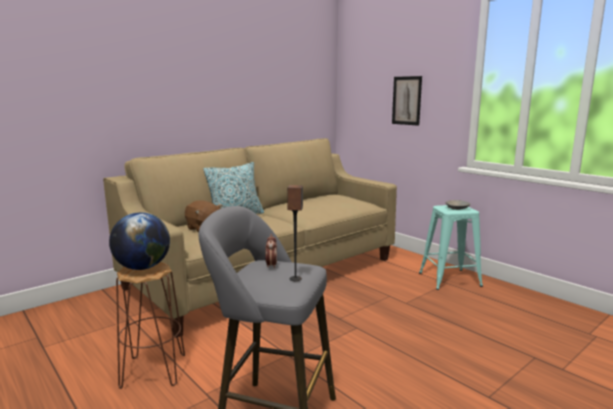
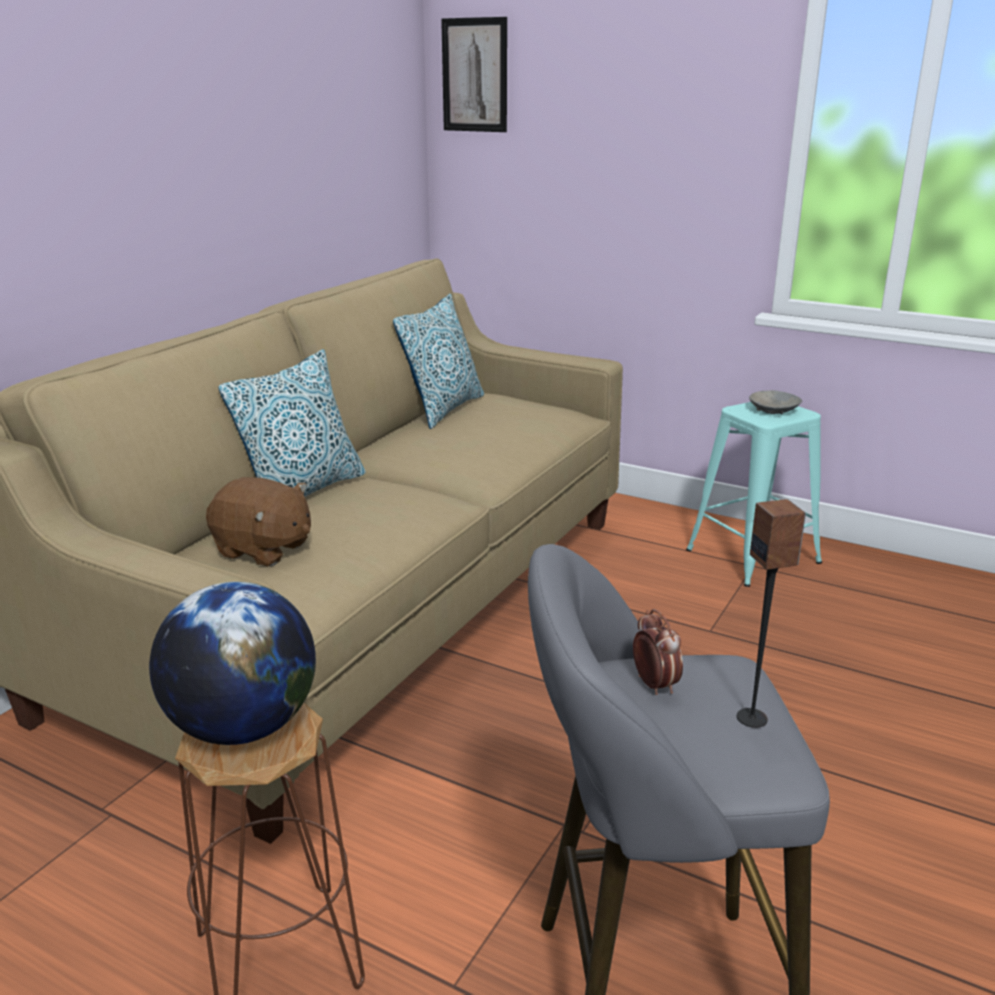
camera: 20 degrees left, 10 degrees up
(315, 197) = (443, 409): none -> pillow
(406, 100) = (622, 162): picture -> picture (475, 75)

